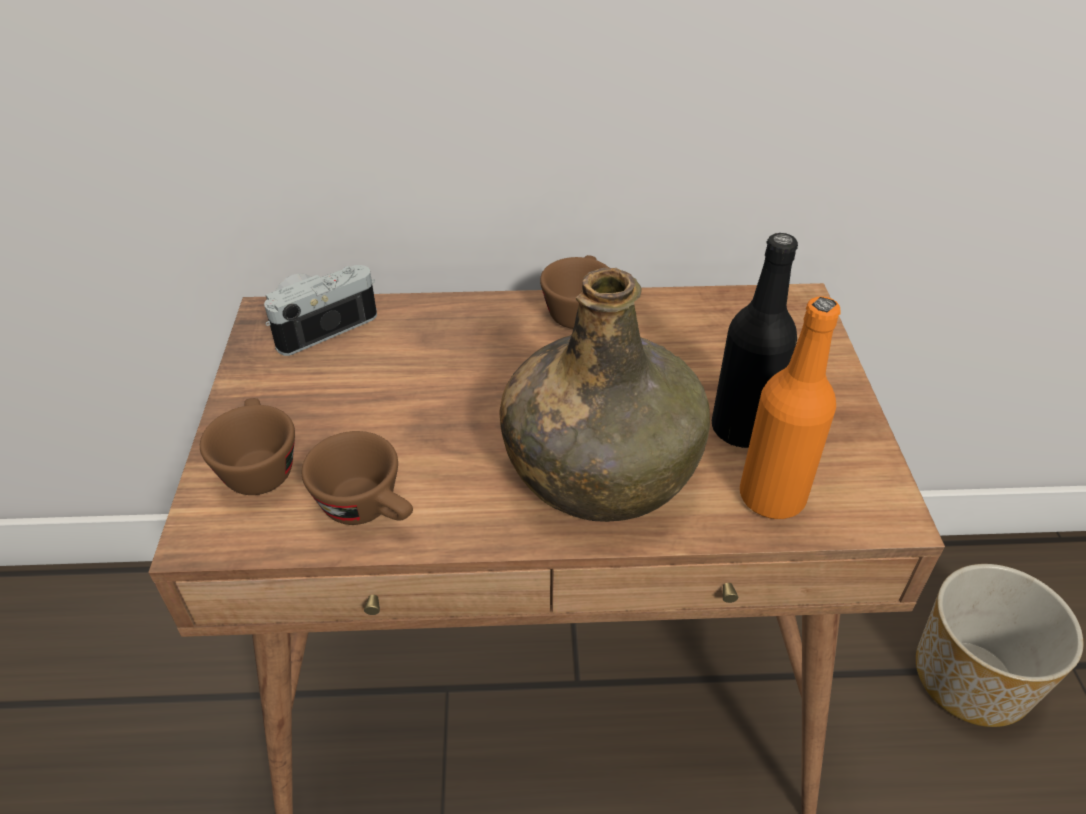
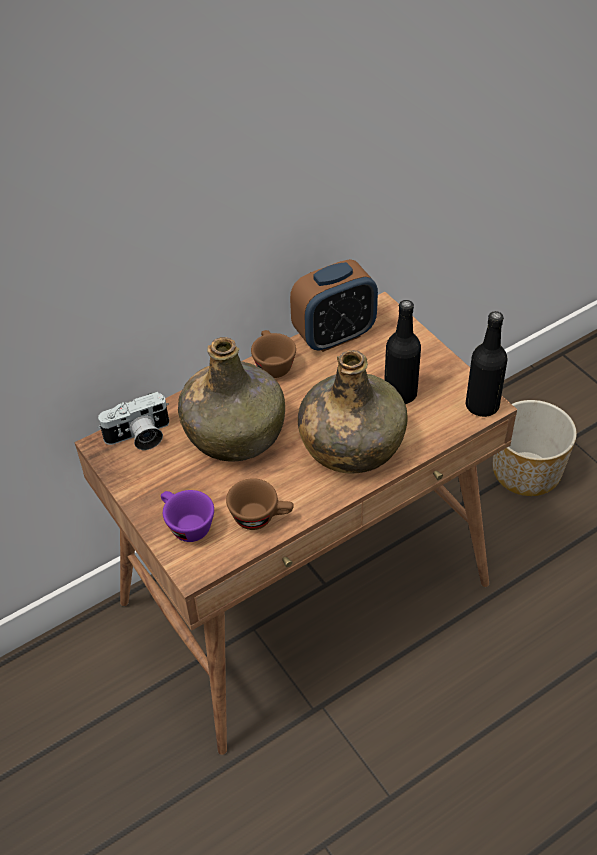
camera: 30 degrees left, 5 degrees up
(258, 466) = (186, 525): brown cup -> purple cup
(321, 324) = (139, 437): camera -> camera turned 135 degrees counterclockwise
(446, 374) = (235, 433): none -> green bottle
(699, 309) = (334, 335): none -> alarm clock
(772, 496) = (435, 421): orange bottle -> none
(877, 510) = (482, 406): none -> black bottle

